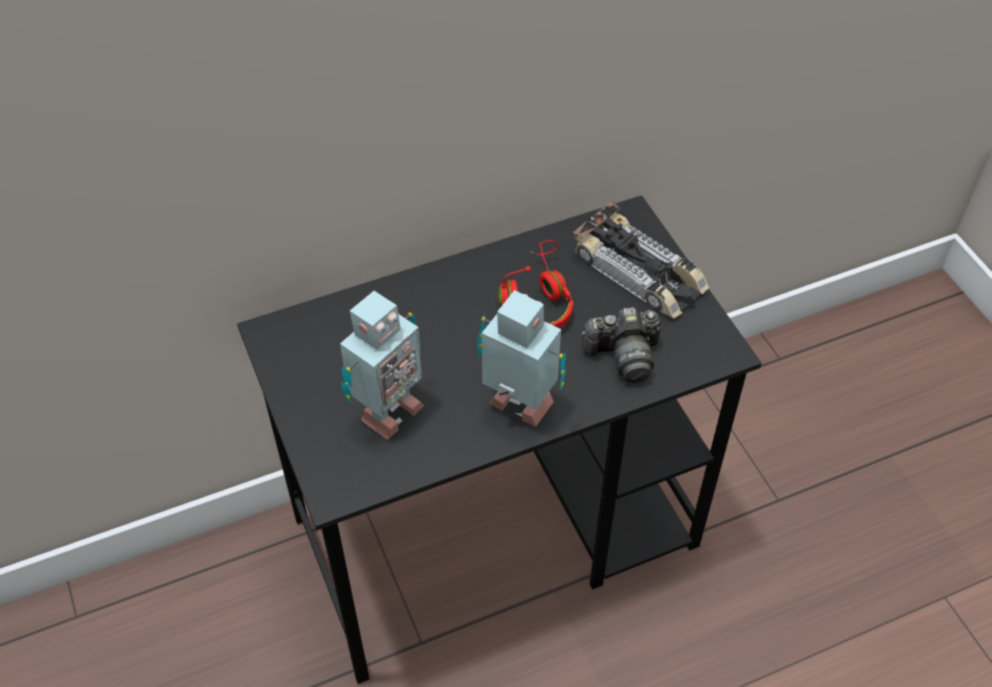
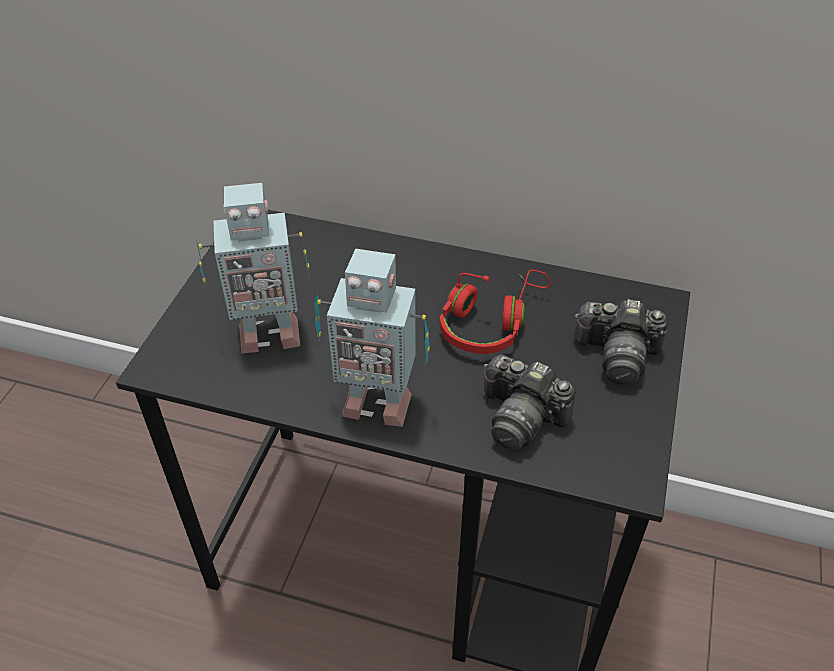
camera: 40 degrees right, 5 degrees down
(520, 409) = (375, 401): toy robot -> toy robot turned 120 degrees clockwise
(640, 272) = (616, 355): toy car -> camera

